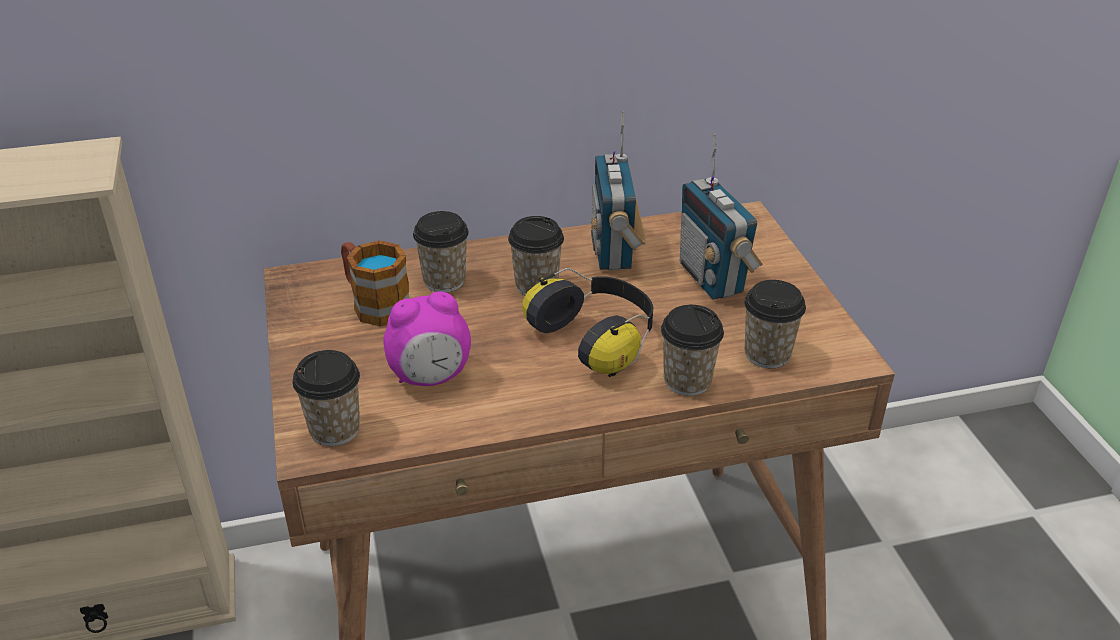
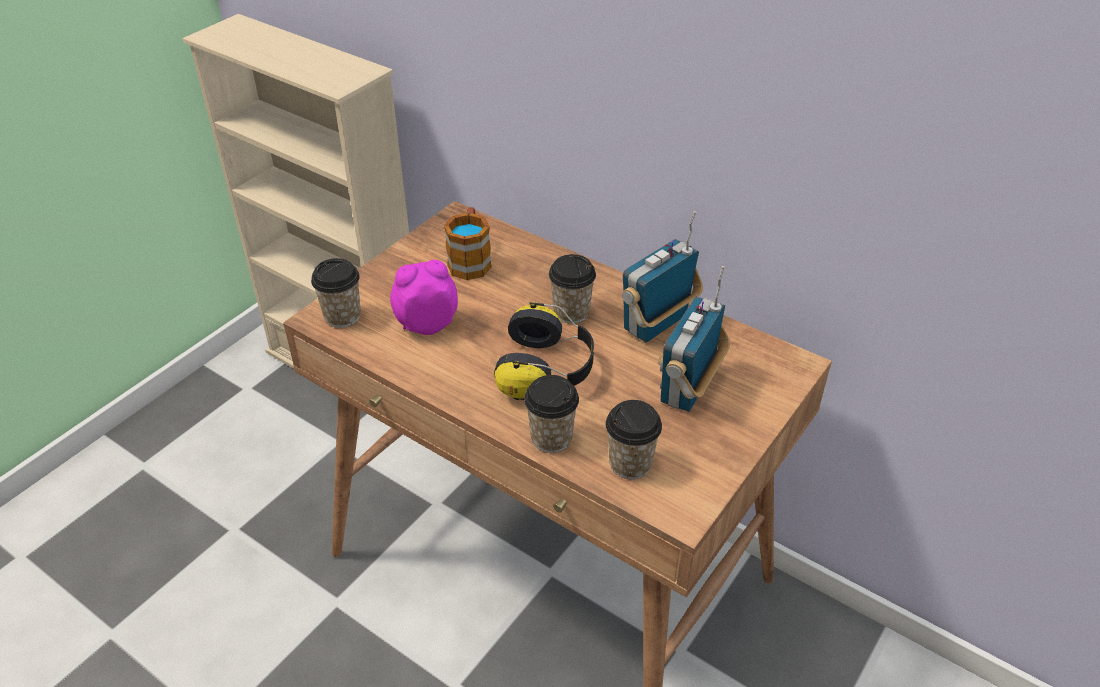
camera: 50 degrees right, 5 degrees up
(430, 377) = (427, 324): alarm clock -> alarm clock turned 135 degrees clockwise
(444, 281) = (527, 272): cup -> none

